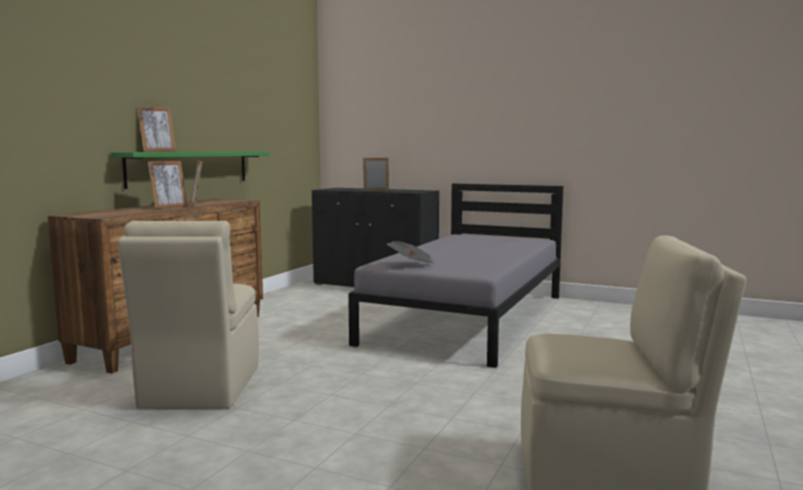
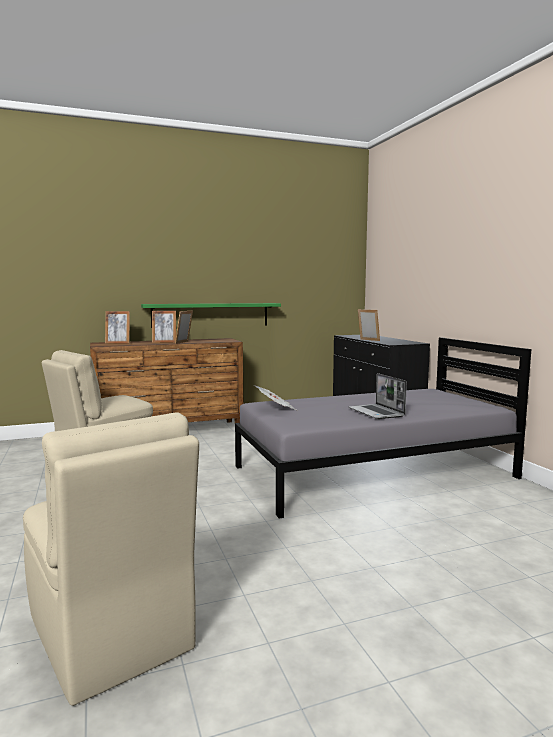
camera: 45 degrees right, 0 degrees up
(158, 151) = (177, 303): picture frame -> picture frame (118, 343)
(495, 254) = (377, 413): none -> laptop

